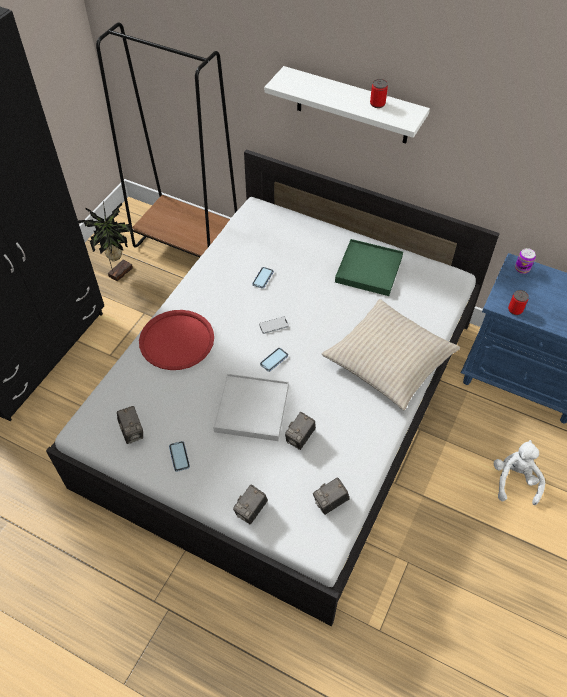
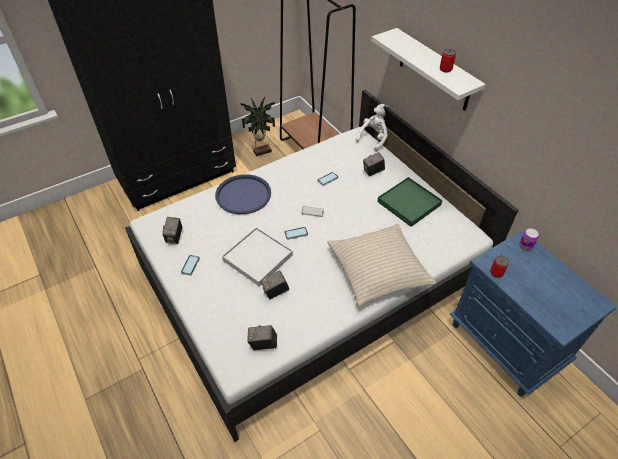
camera: 30 degrees right, 5 degrees down
(177, 340) = (243, 195): red tray -> blue tray
(251, 511) = (207, 322): camera -> camera (373, 171)
(514, 480) = (445, 417): white plush toy -> white plush toy (374, 138)

